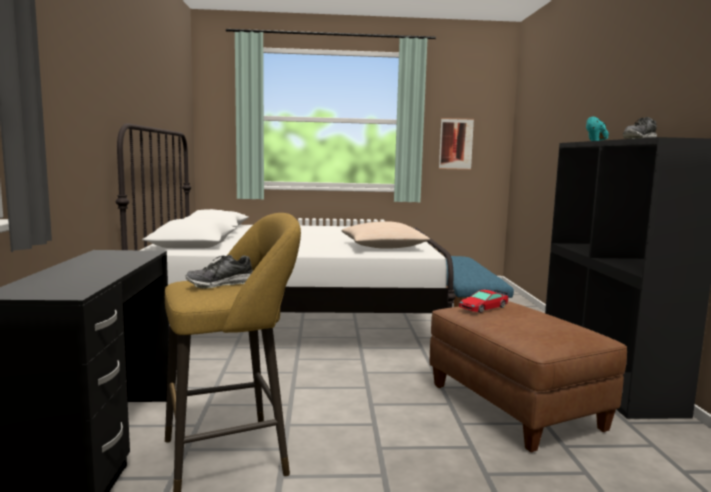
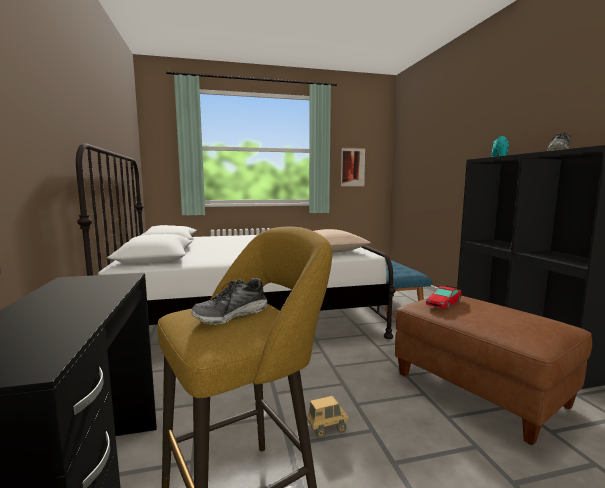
camera: 10 degrees left, 0 degrees up
(329, 418) = (327, 429): none -> toy truck

